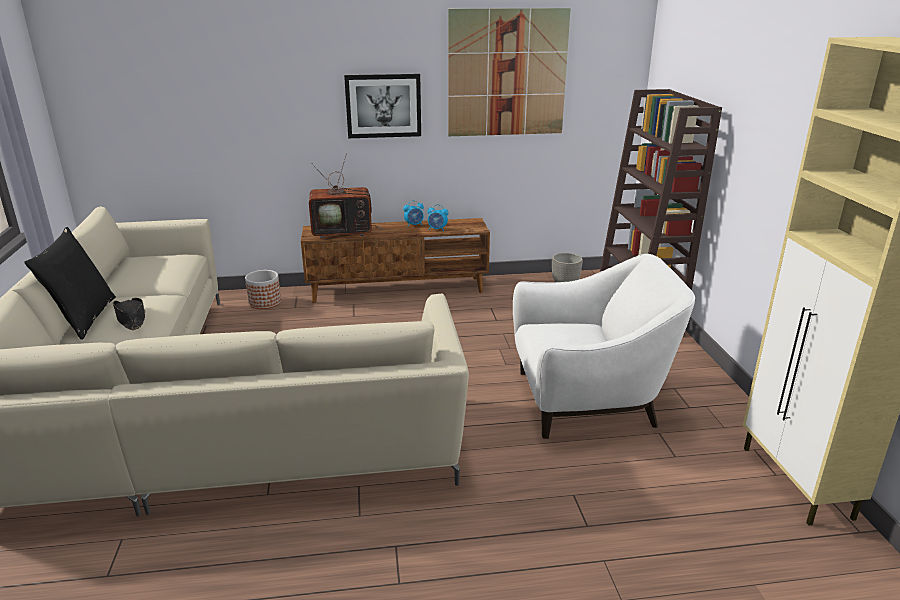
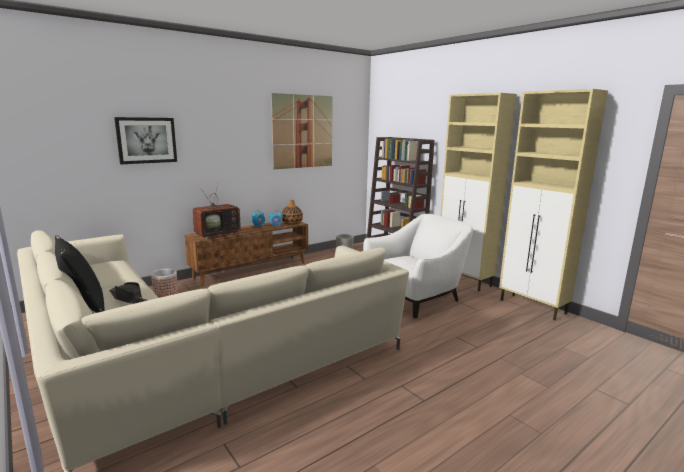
camera: 30 degrees left, 10 degrees down
(383, 106) = (235, 151): picture -> picture (146, 140)
(468, 226) = (292, 223): none -> vase
(717, 390) = (464, 281): none -> beige cabinet

